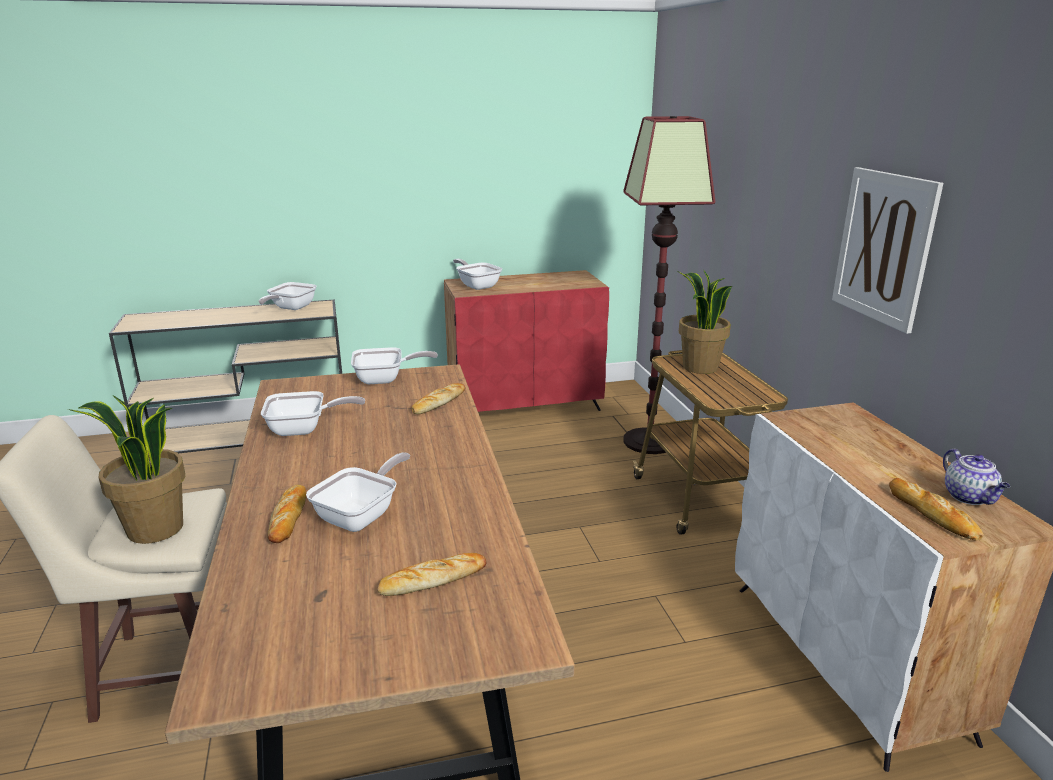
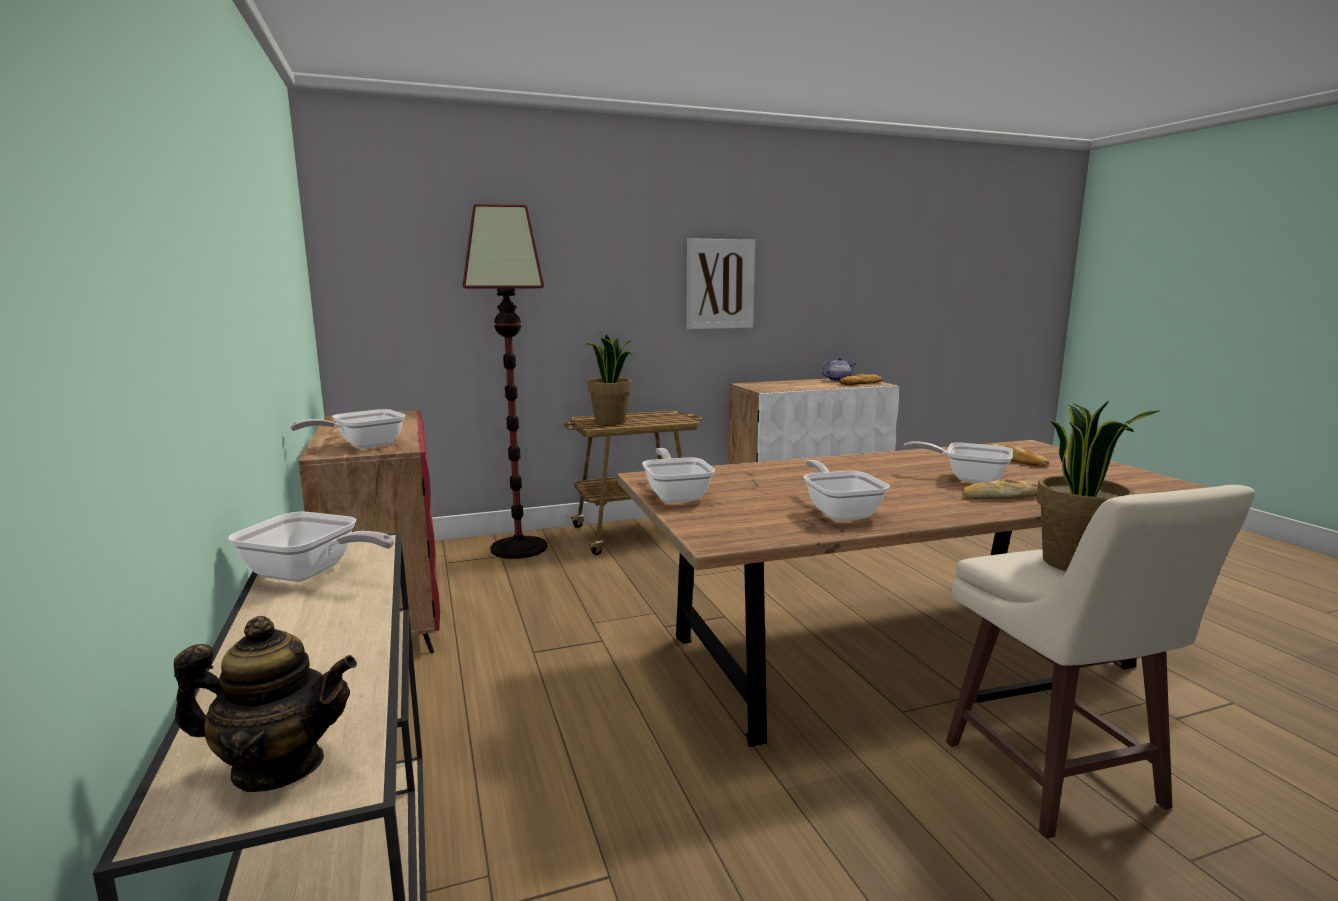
camera: 95 degrees left, 10 degrees down
(144, 321) = (278, 767): none -> teapot
(438, 402) = (735, 473): bread -> none

